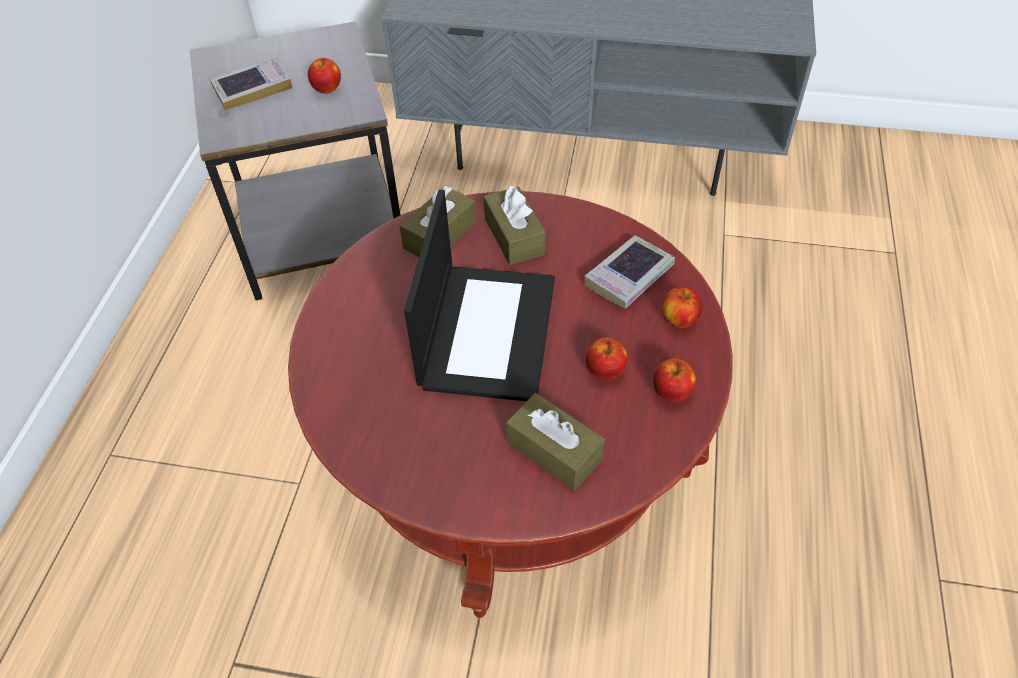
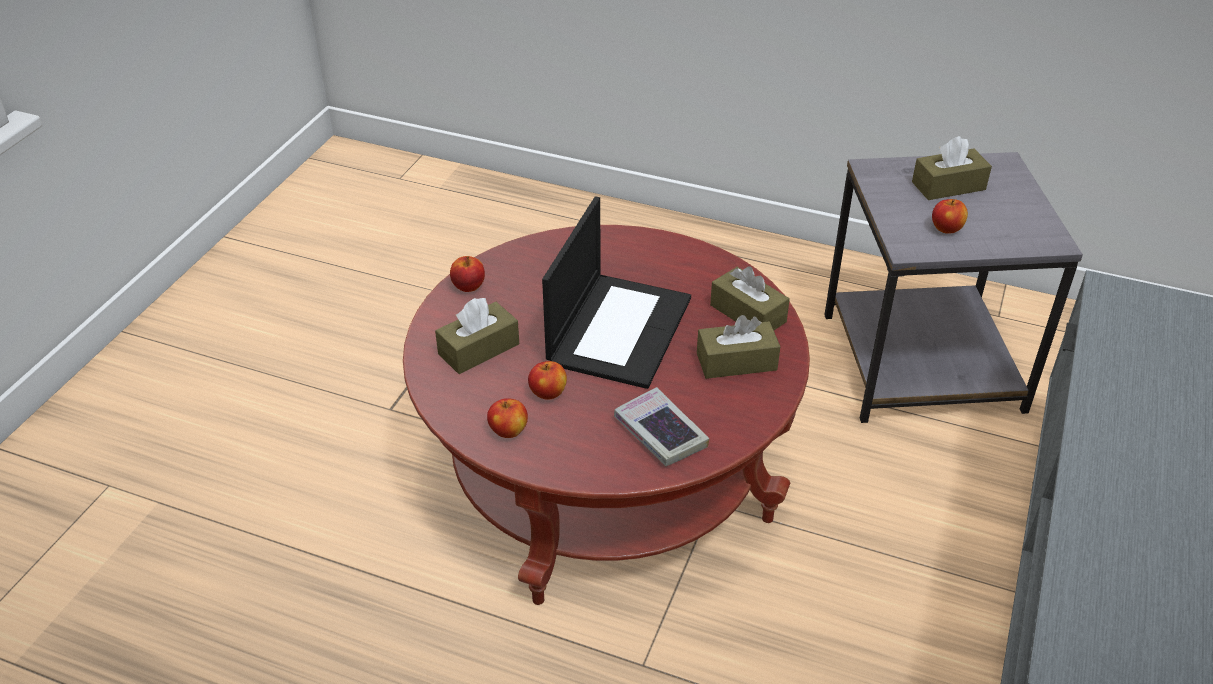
camera: 100 degrees right, 10 degrees down
(252, 88) = (948, 186): book -> brown tissue box
(487, 330) = (619, 329): laptop -> laptop turned 90 degrees counterclockwise
(680, 319) = (592, 457): apple -> apple (468, 287)

